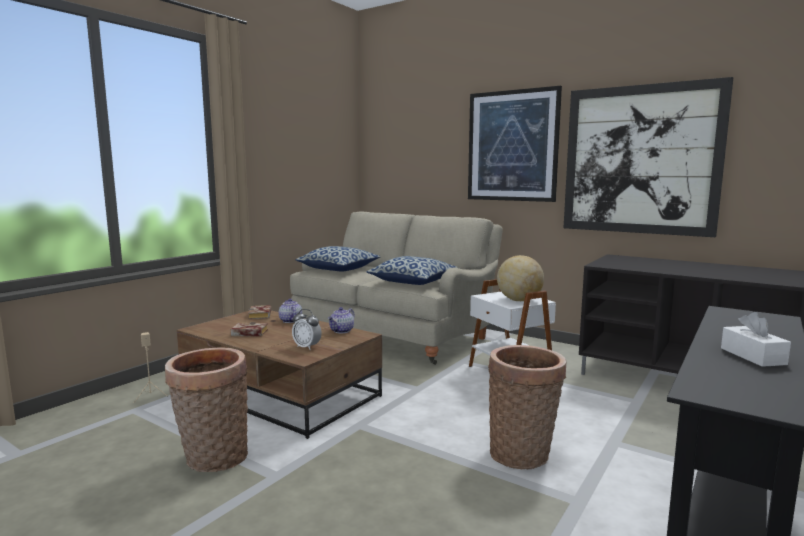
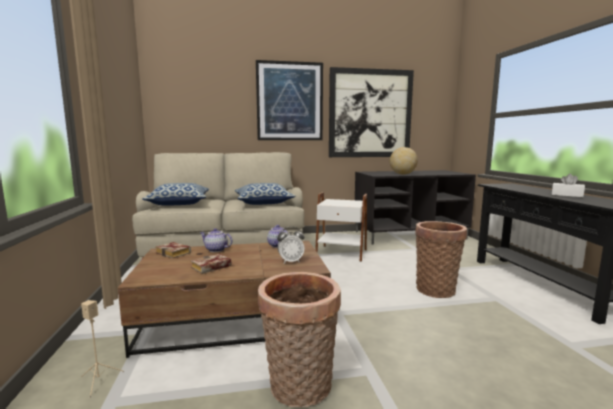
camera: 45 degrees left, 0 degrees up
(519, 300) = (349, 203): globe -> globe (402, 174)

